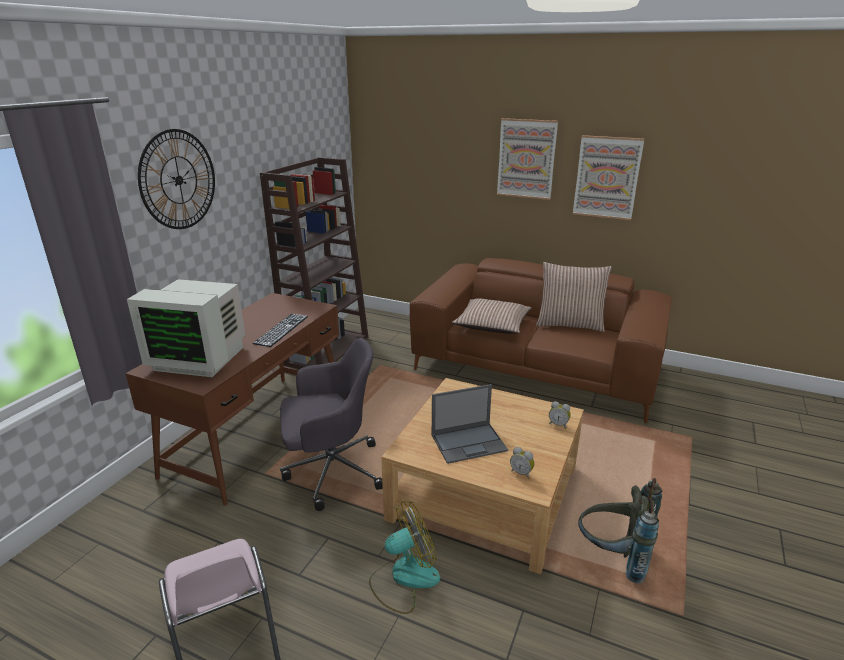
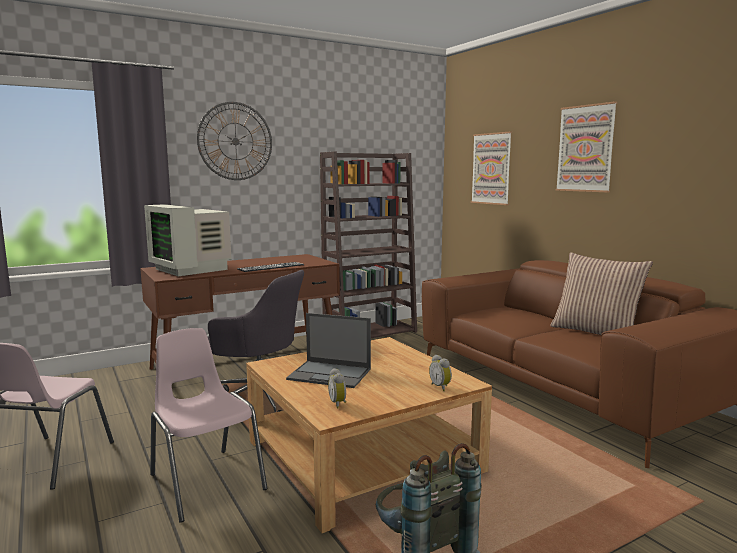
camera: 35 degrees right, 15 degrees down
(404, 578) = (206, 481): fan -> pink chair
(492, 324) = (502, 317): pillow -> none
(607, 177) = (671, 161): picture -> picture (491, 168)

